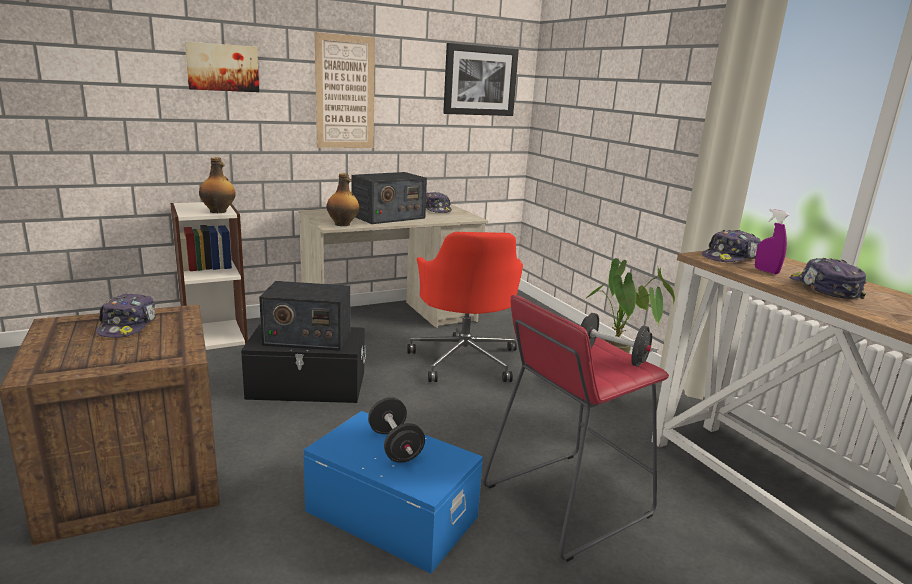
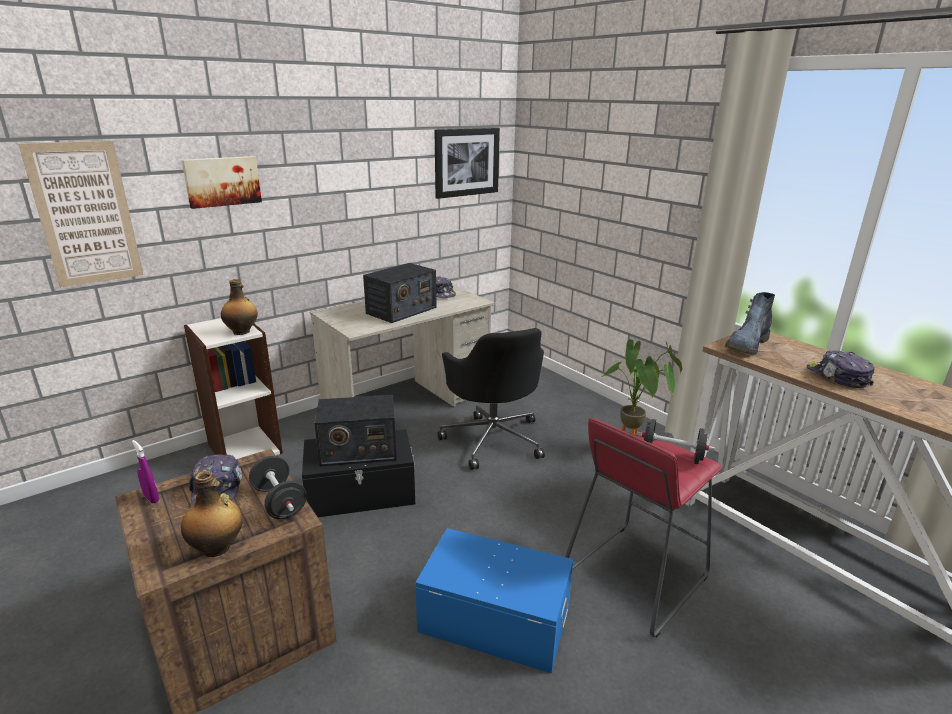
camera: 10 degrees left, 5 degrees up
(343, 224) = (365, 327): bottle -> bottle (217, 548)
(345, 92) = (343, 190): picture -> picture (85, 214)
(395, 446) = (495, 562): black dumbbell -> black dumbbell (279, 502)
(464, 359) = (493, 438): red office chair -> black office chair
(730, 257) = (747, 345): cap -> boot
(766, 271) = (783, 360): purple spray bottle -> purple spray bottle (151, 498)

